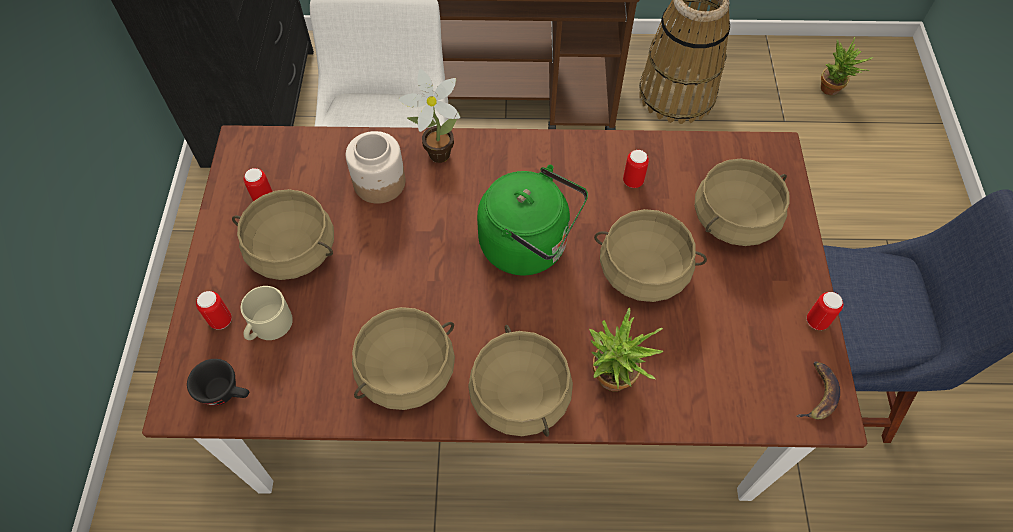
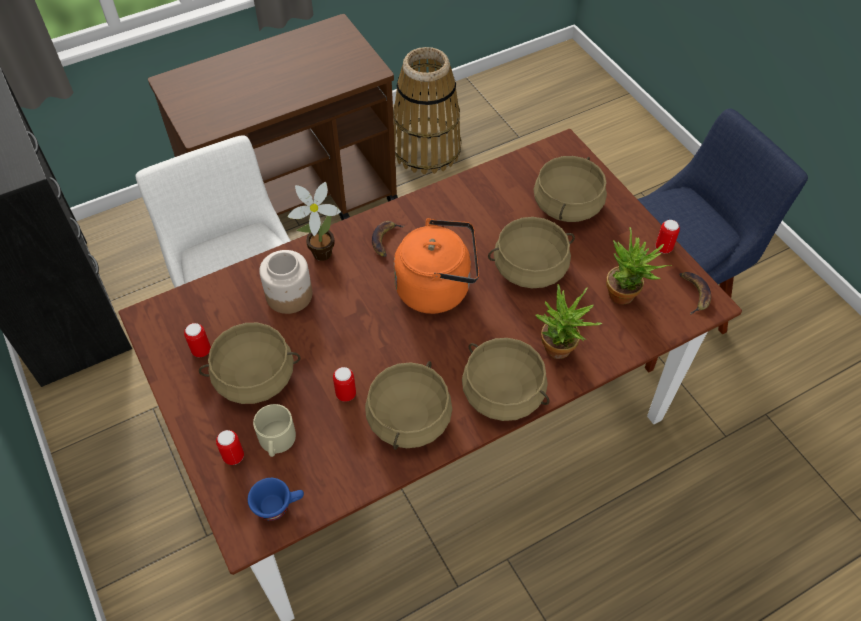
camera: 30 degrees left, 5 degrees down
(226, 392) = (278, 505): black cup -> blue cup
(511, 169) = (385, 240): none -> banana
(529, 246) = (438, 288): green kettle -> orange kettle
(633, 181) = (481, 210): can -> can (346, 394)
(833, 91) = (540, 100): potted plant -> potted plant (626, 296)

